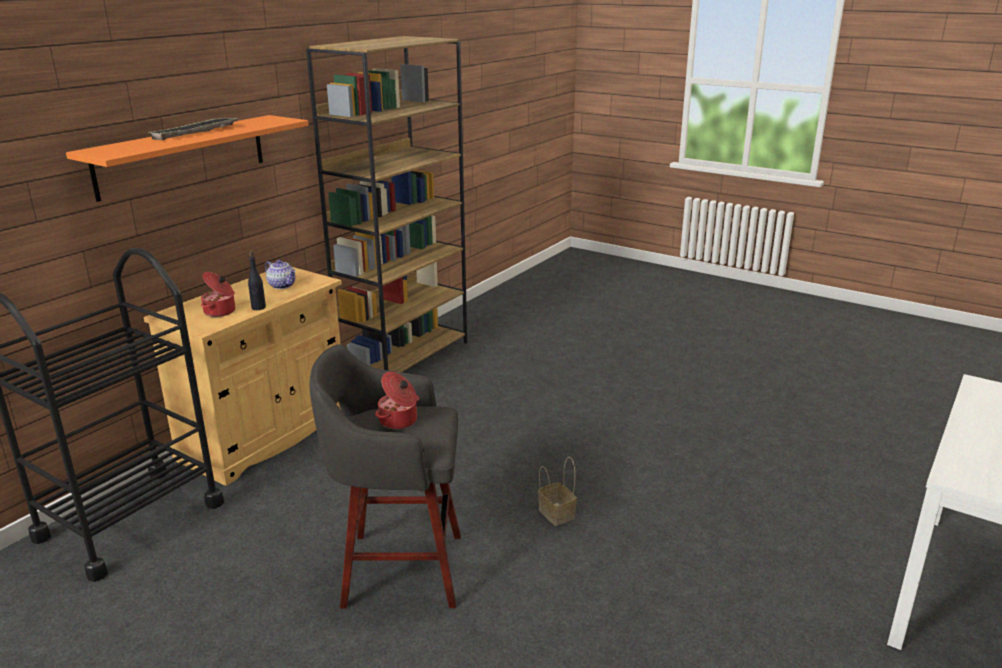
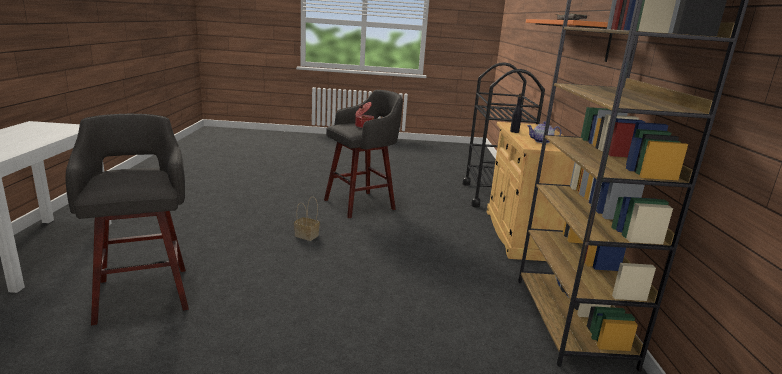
camera: 145 degrees right, 5 degrees down
(220, 312) = (524, 129): cooking pot -> none
(780, 478) = (143, 292): none -> grey stool

